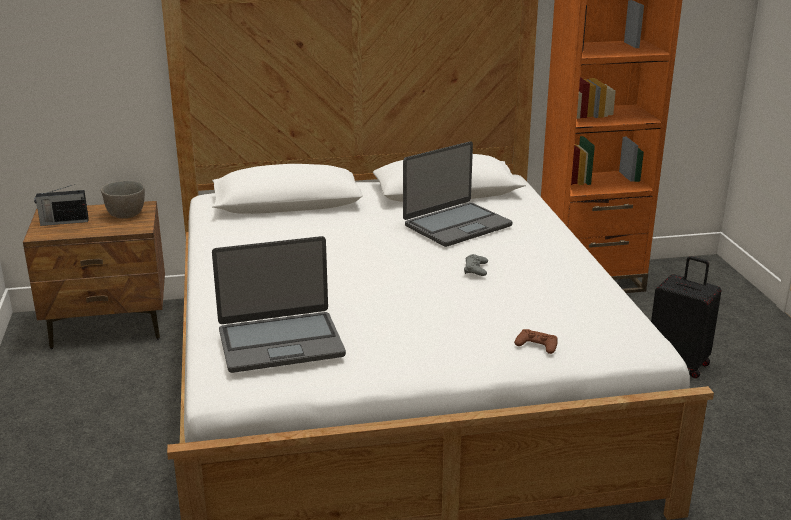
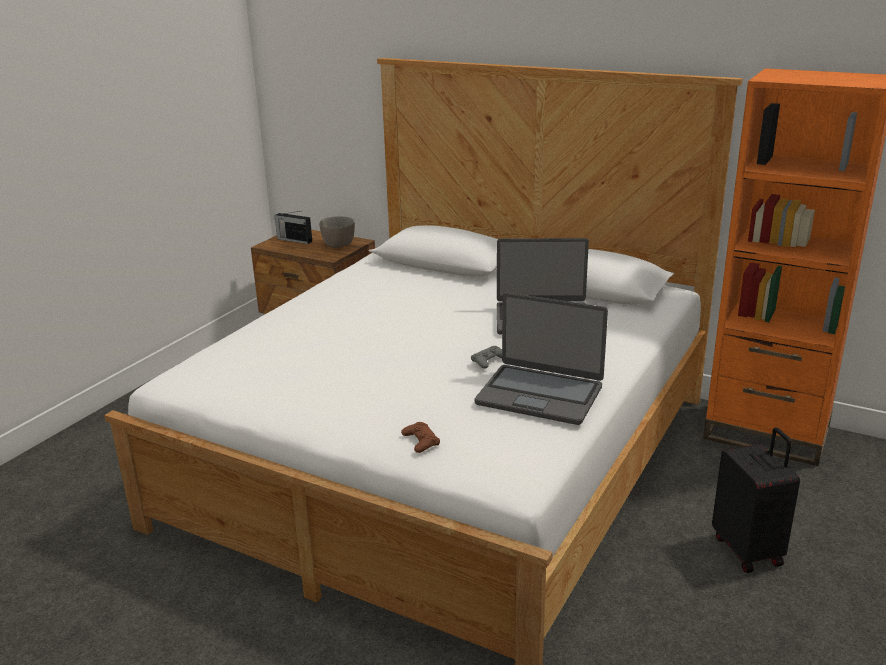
camera: 40 degrees right, 0 degrees up
(280, 342) = (246, 364): laptop -> laptop (540, 395)

